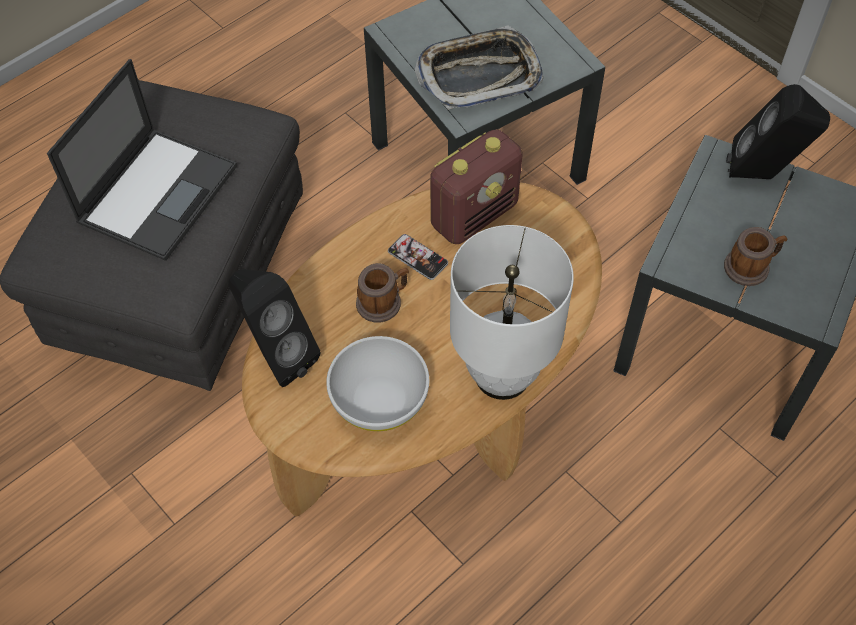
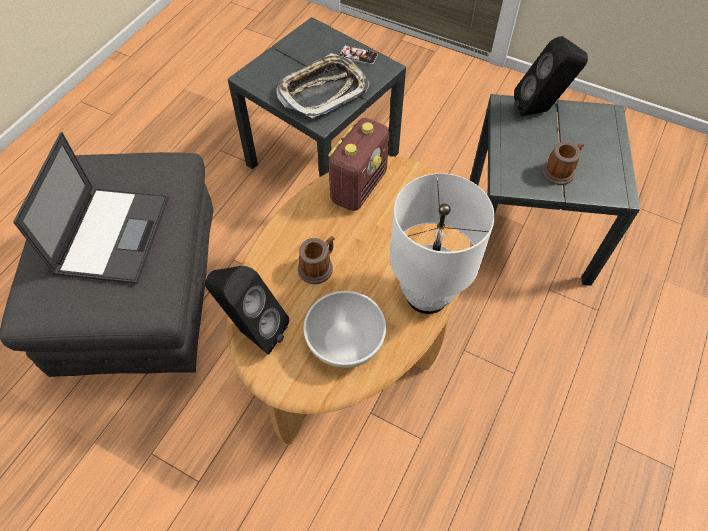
camera: 20 degrees left, 0 degrees up
(417, 257) = (330, 228): phone -> phone (358, 56)

